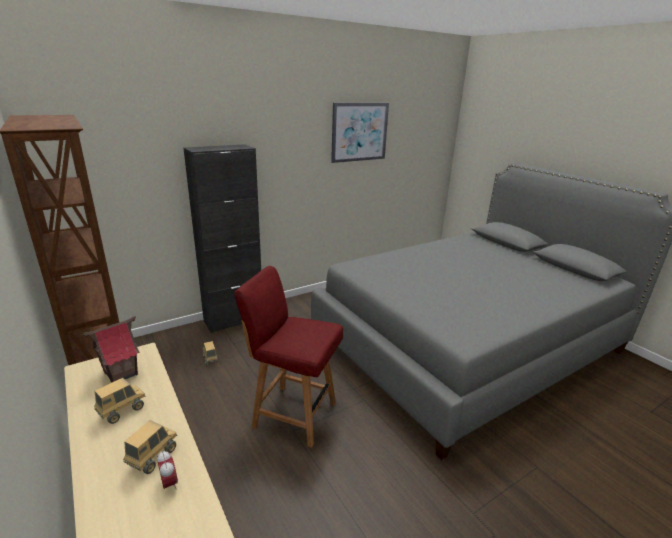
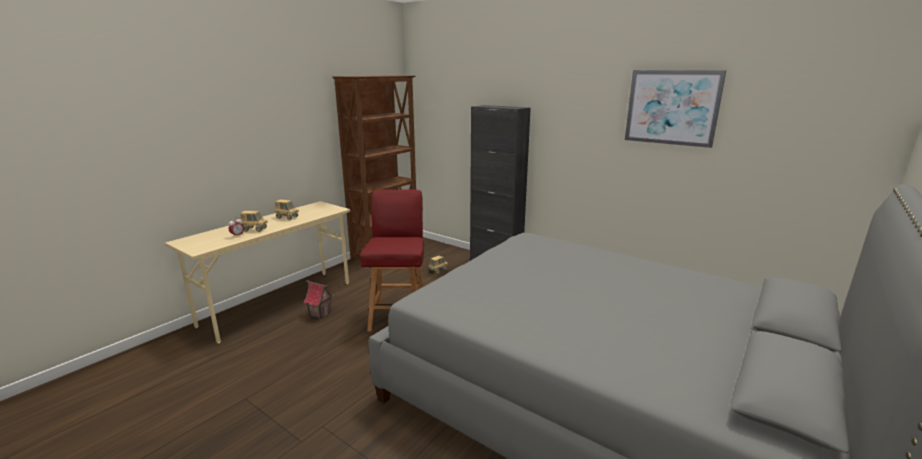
camera: 70 degrees right, 5 degrees down
(121, 373) = (317, 210): toy house -> toy house (320, 314)

